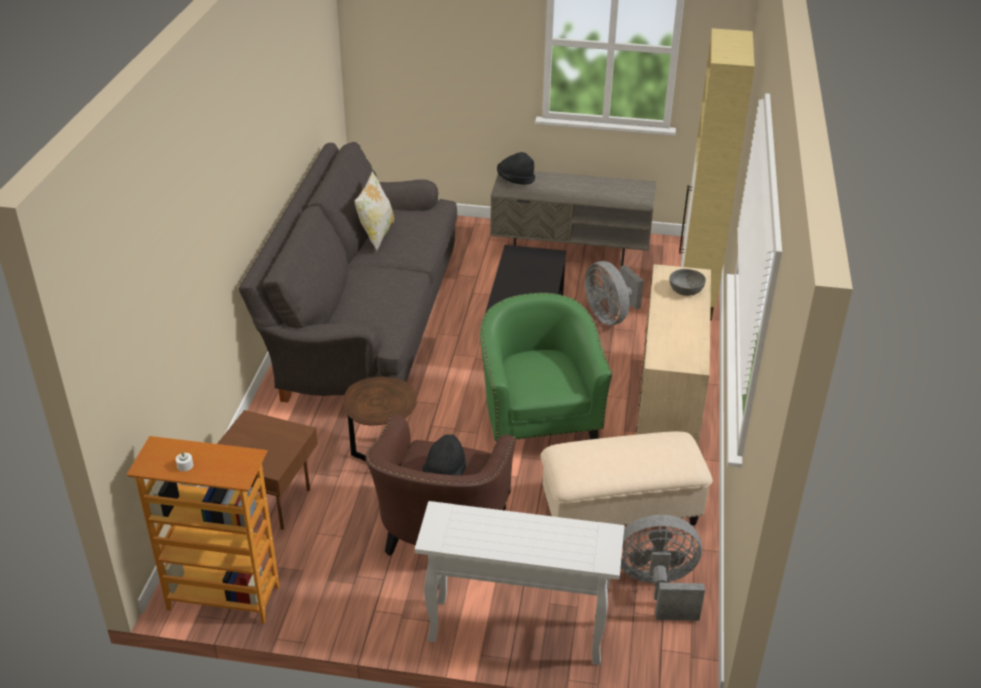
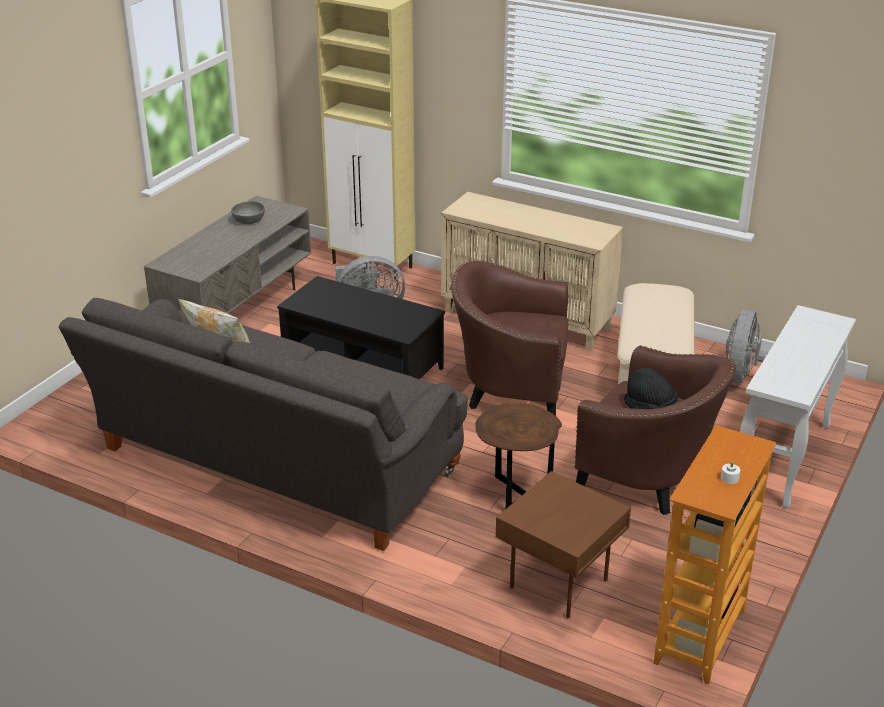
camera: 70 degrees left, 5 degrees down
(515, 179) = (179, 262): black hat -> none
(538, 421) = (509, 388): green armchair -> brown armchair
(685, 290) = (493, 208): grey bowl -> grey bowl (249, 220)

